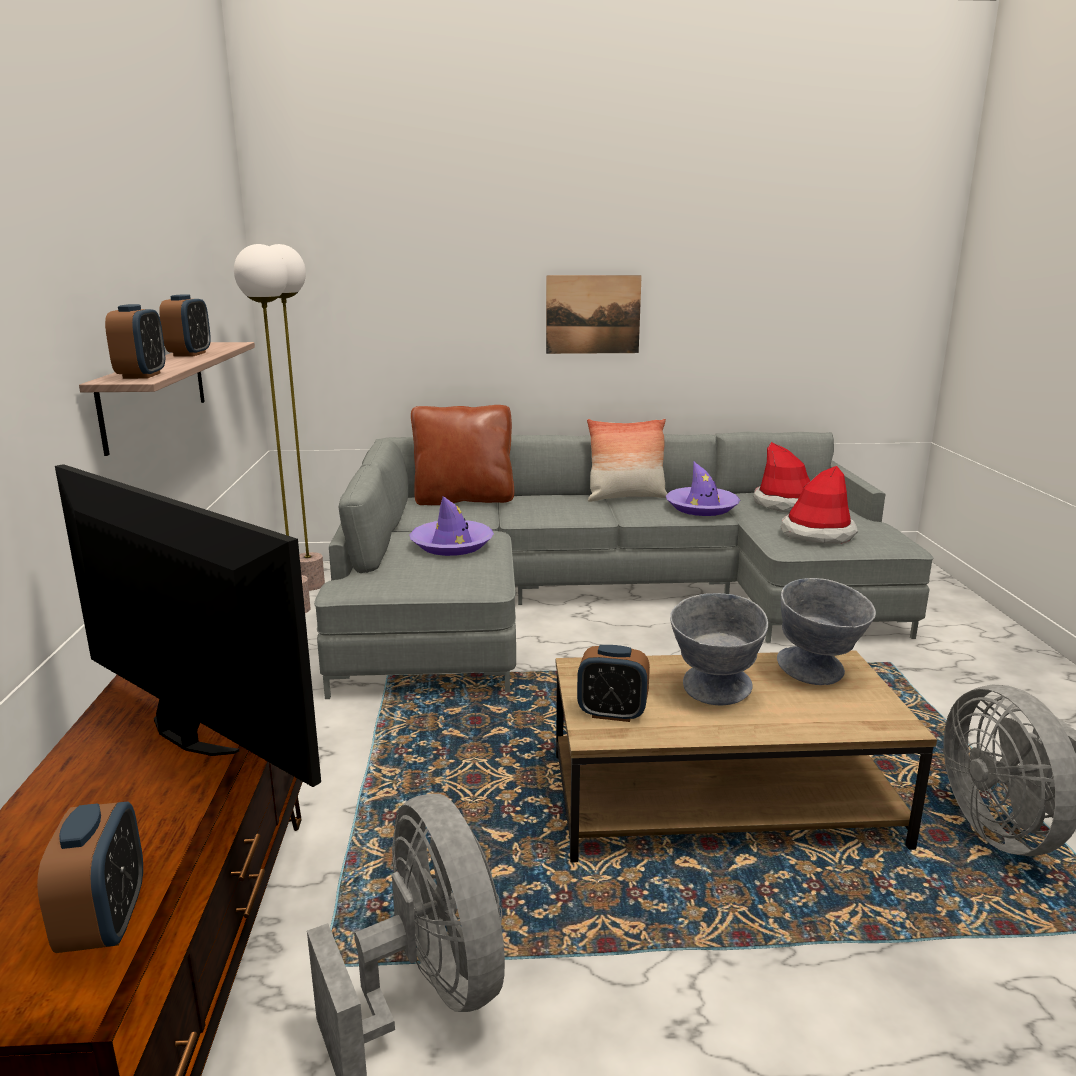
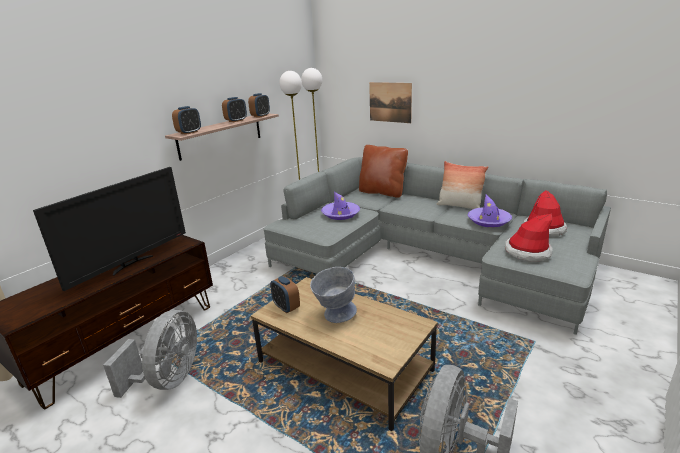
camera: 40 degrees right, 5 degrees up
(105, 923) = (42, 309): alarm clock -> alarm clock (260, 116)
(186, 735) = (131, 264): television -> television turned 45 degrees clockwise
(593, 314) = (462, 103): picture -> picture (390, 102)
(818, 675) = (394, 326): grey bowl -> none

